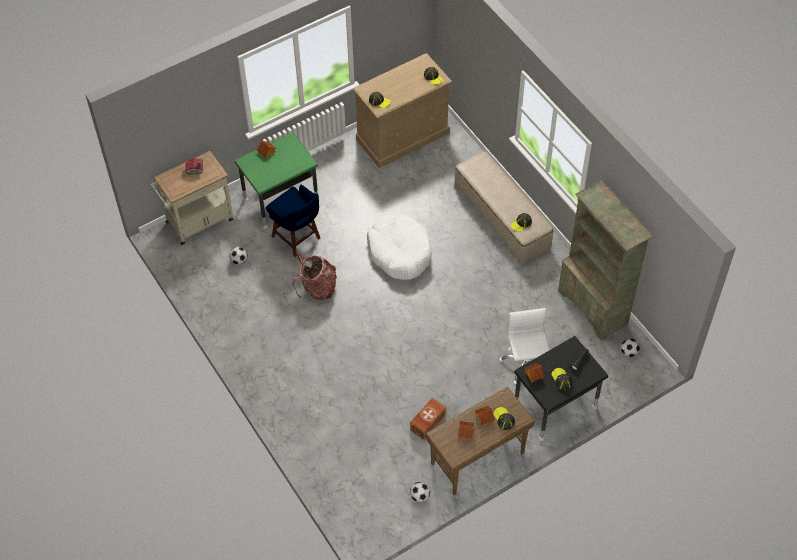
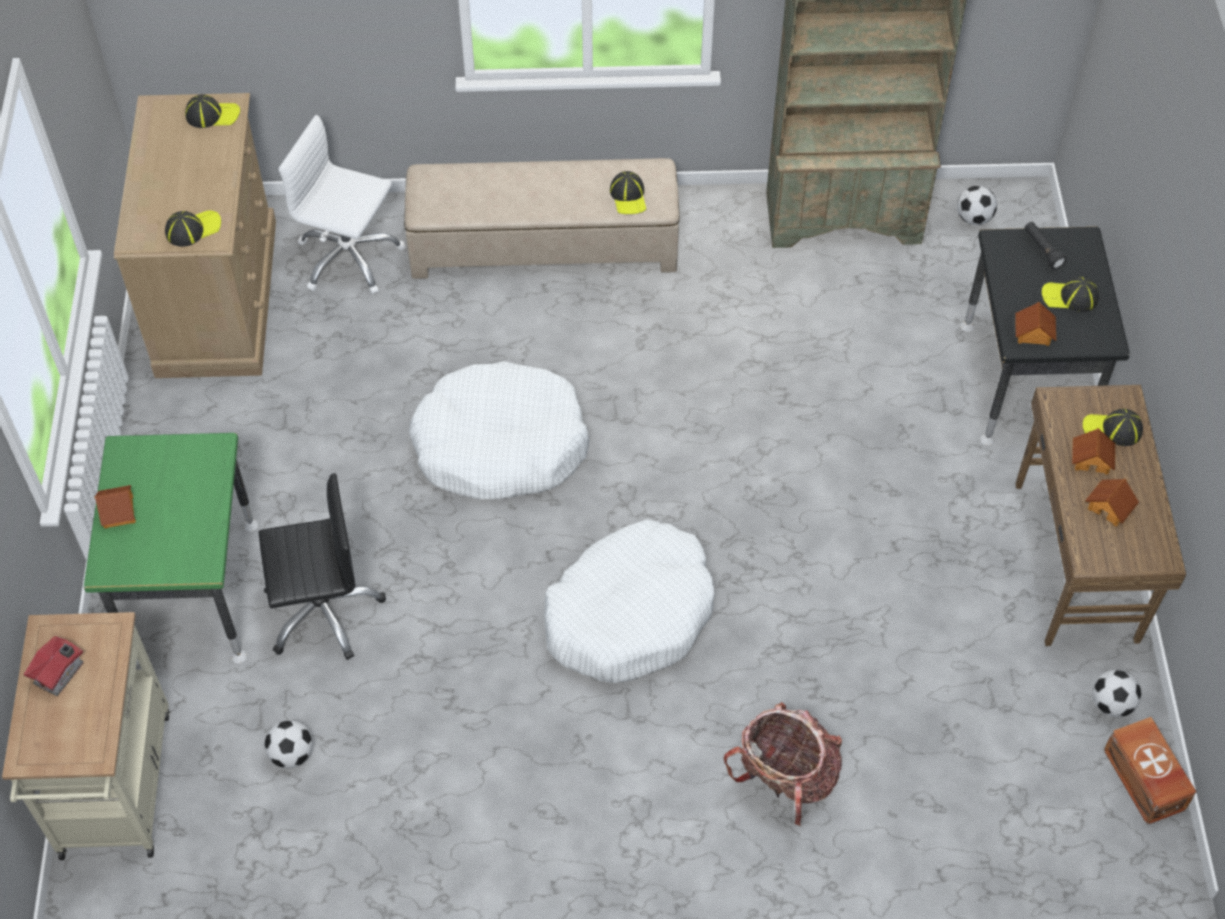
camera: 60 degrees left, 0 degrees up
(297, 239) = (323, 610): blue stool -> black office chair
(318, 288) = (483, 635): backpack -> backpack (784, 778)
(356, 326) = (630, 613): none -> white dog bed
(427, 423) = (944, 604): brown storage box -> brown storage box (1143, 781)
(525, 363) = (903, 377): white office chair -> white office chair (348, 257)

